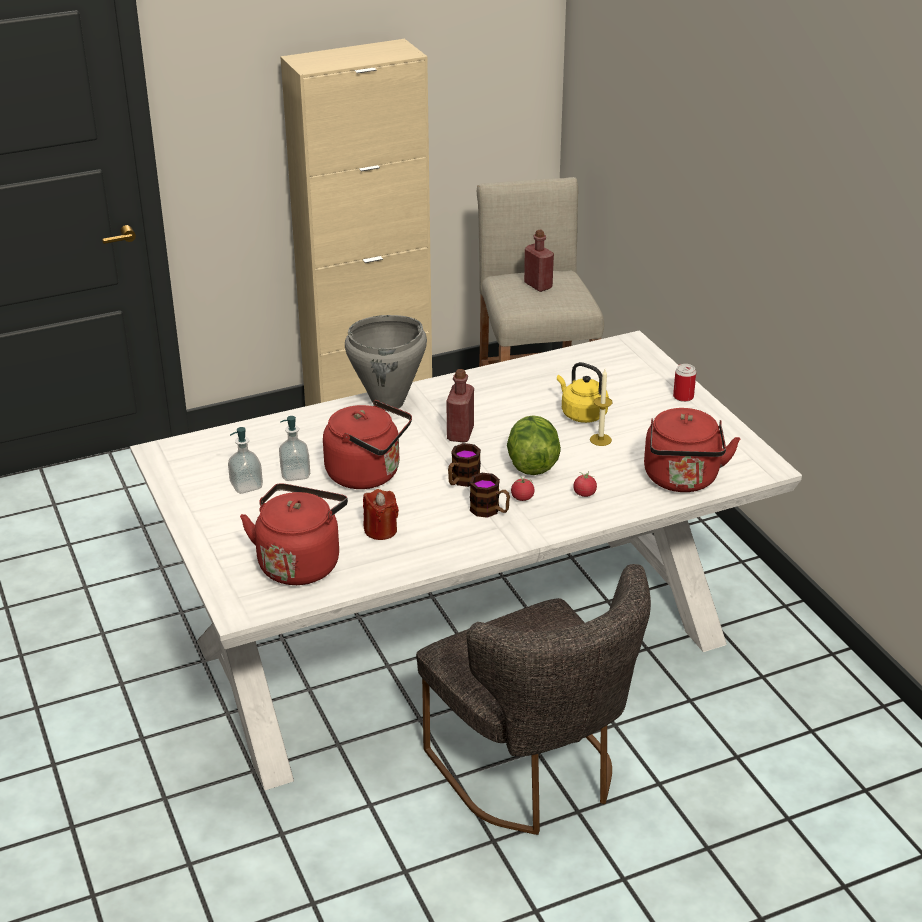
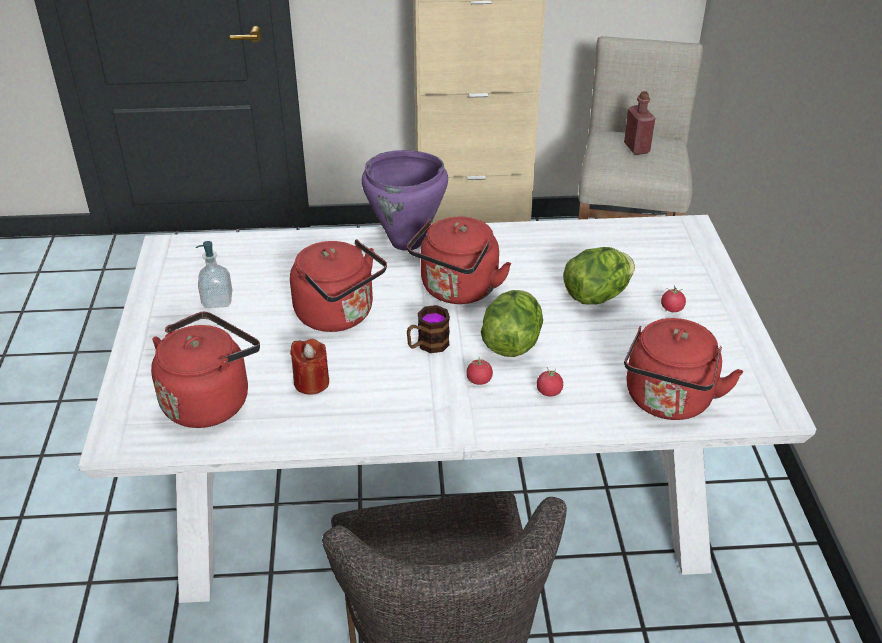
camera: 20 degrees right, 5 degrees up
(295, 474) = (270, 298): soap dispenser -> none
(389, 403) = (407, 242): grey cooking pot -> purple cooking pot
(460, 434) = (457, 291): red bottle -> red kettle
(490, 511) = (436, 387): mug -> none
(581, 414) = (596, 296): yellow kettle -> lettuce
(600, 440) = (601, 330): candle -> none
(649, 411) = (672, 309): none -> tomato
(683, 397) = (718, 300): can -> none

